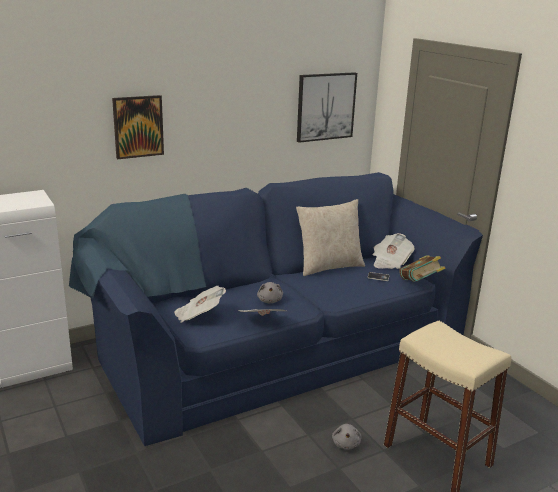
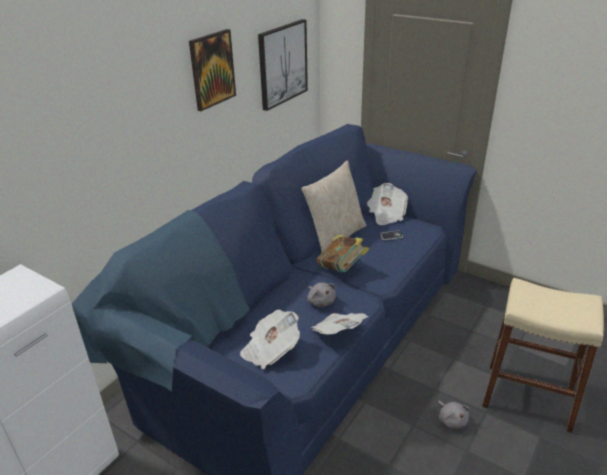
camera: 25 degrees left, 10 degrees up
(138, 126) = (112, 144): picture -> picture (212, 69)
(419, 284) = (432, 232): book -> book (342, 269)

